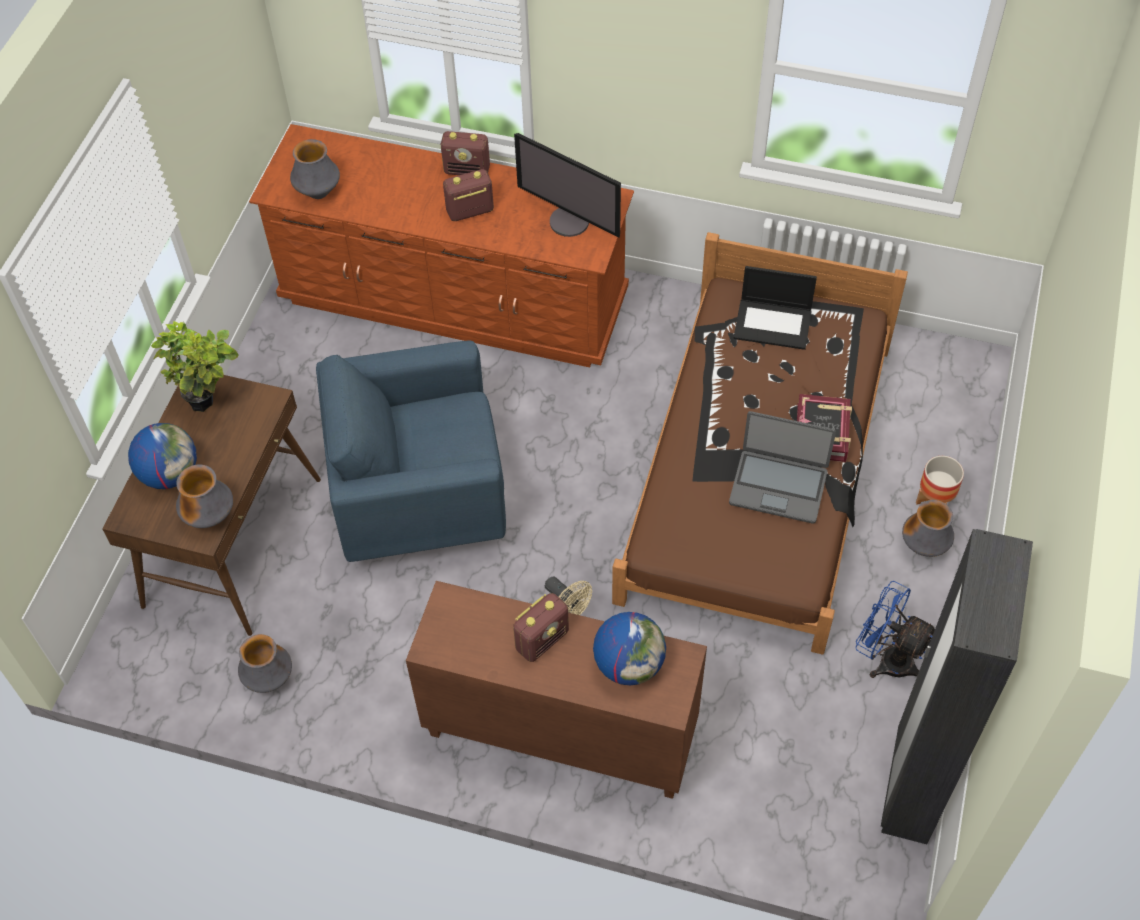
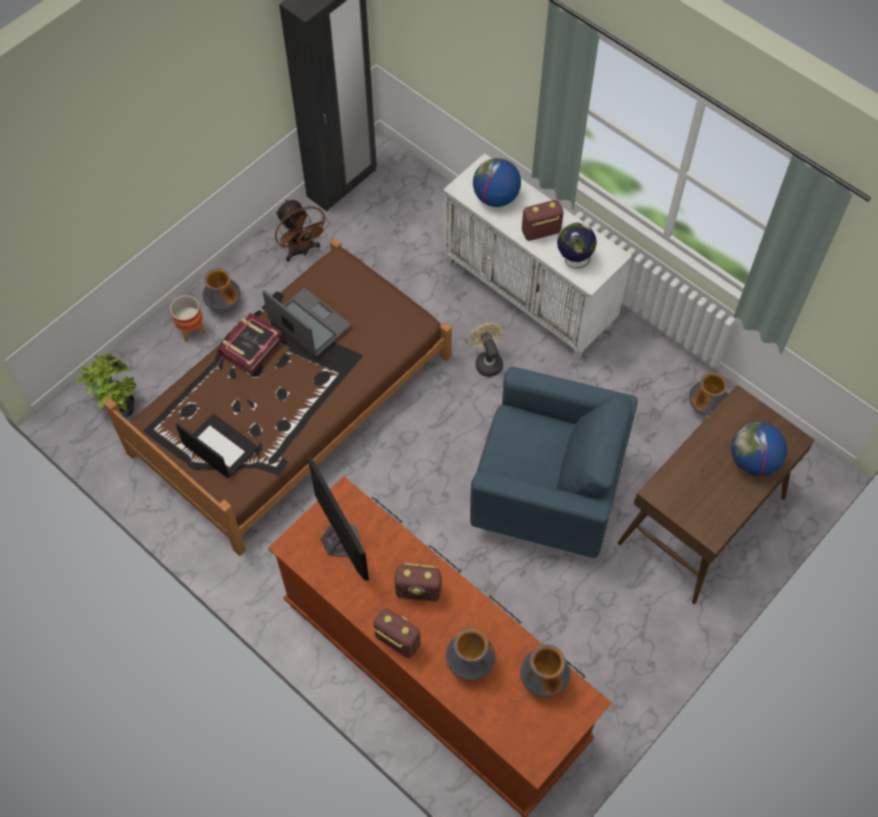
camera: 155 degrees left, 5 degrees up
(209, 401) = (706, 512): potted plant -> potted plant (120, 409)
(210, 517) = (731, 413): vase -> vase (469, 663)
(479, 619) = (574, 260): none -> globe
(558, 733) = (529, 294): brown cabinet -> white cabinet
(887, 658) = (302, 251): blue fan -> brown fan

